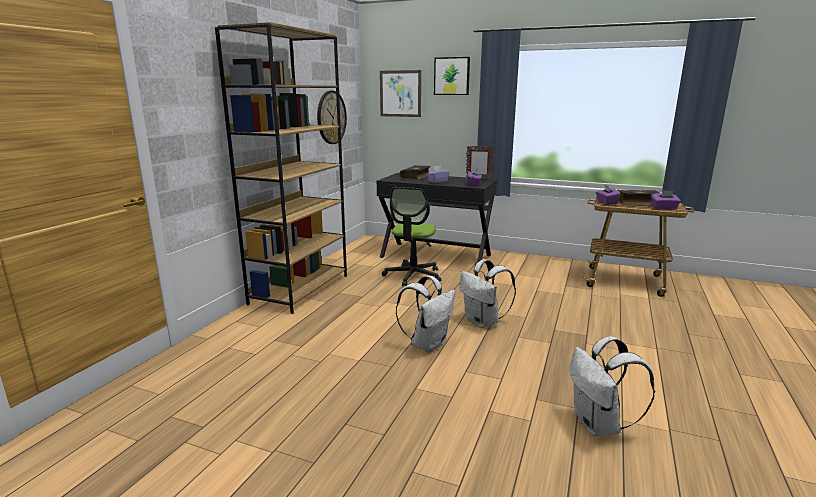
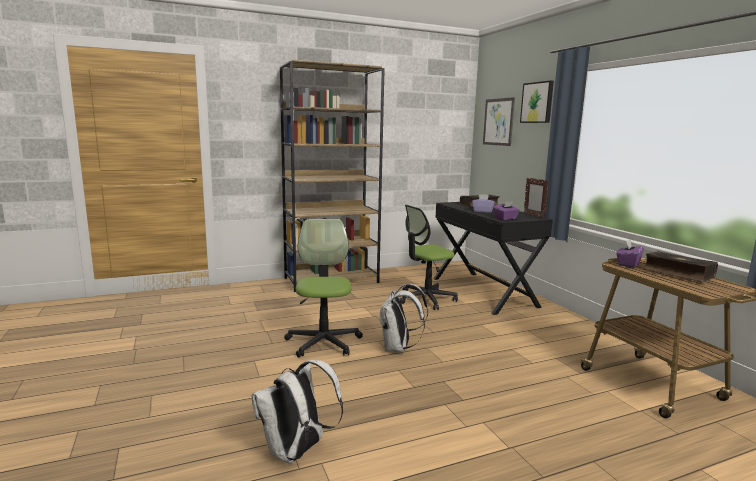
camera: 45 degrees right, 5 degrees down
(331, 117) = (419, 141): wall clock -> none
(427, 344) = (323, 342): white backpack -> office chair
(664, 208) = (691, 286): purple tissue box -> none

